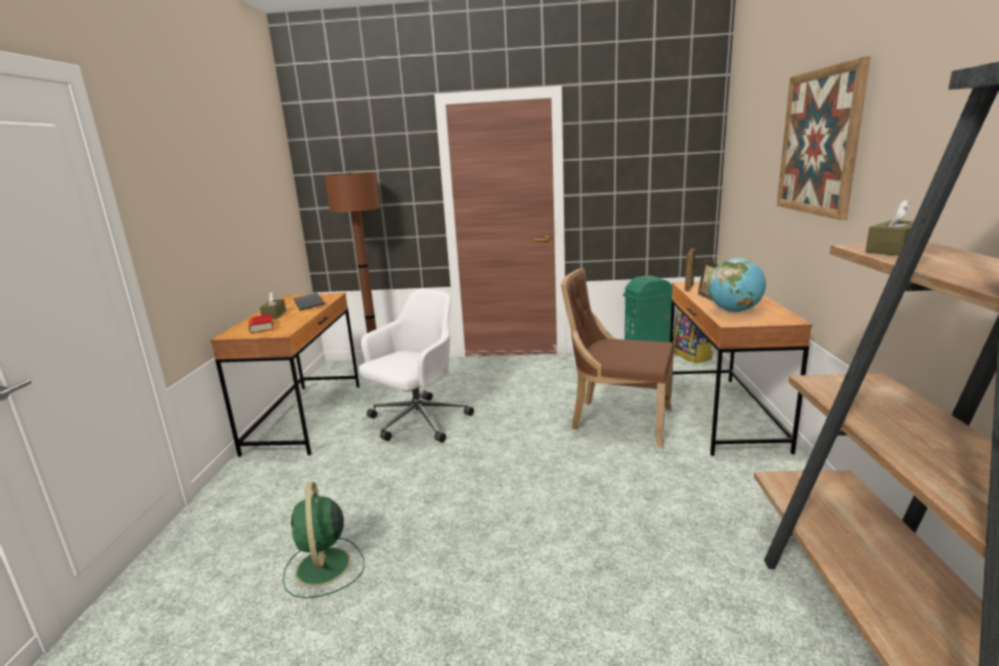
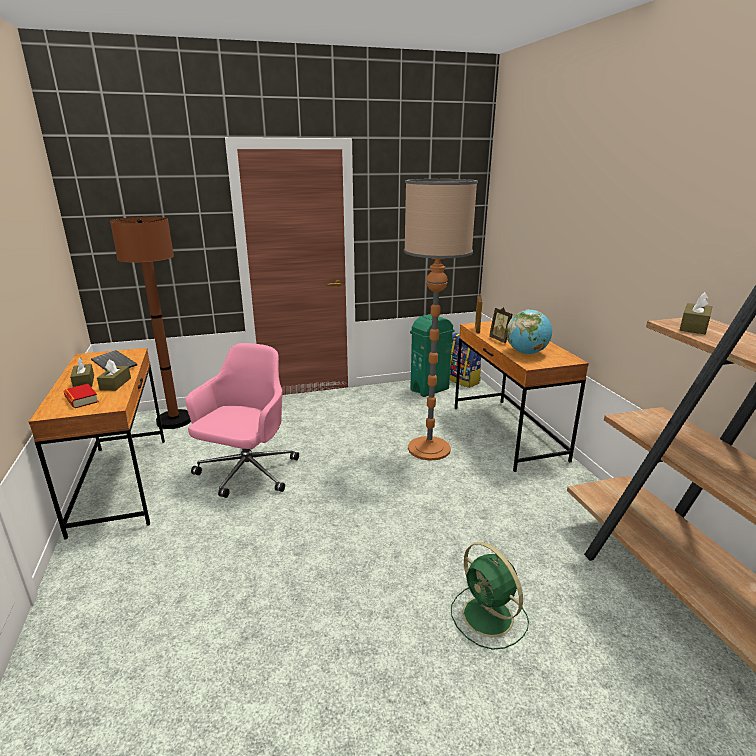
camera: 20 degrees left, 5 degrees up
(297, 317) = (115, 384): none -> brown tissue box
(323, 568) = (228, 640): green fan -> green fan (489, 618)
(417, 422) = (247, 473): white office chair -> pink office chair
(617, 420) = (429, 448): brown chair -> floor lamp
(818, 142) = (591, 218): picture -> none

